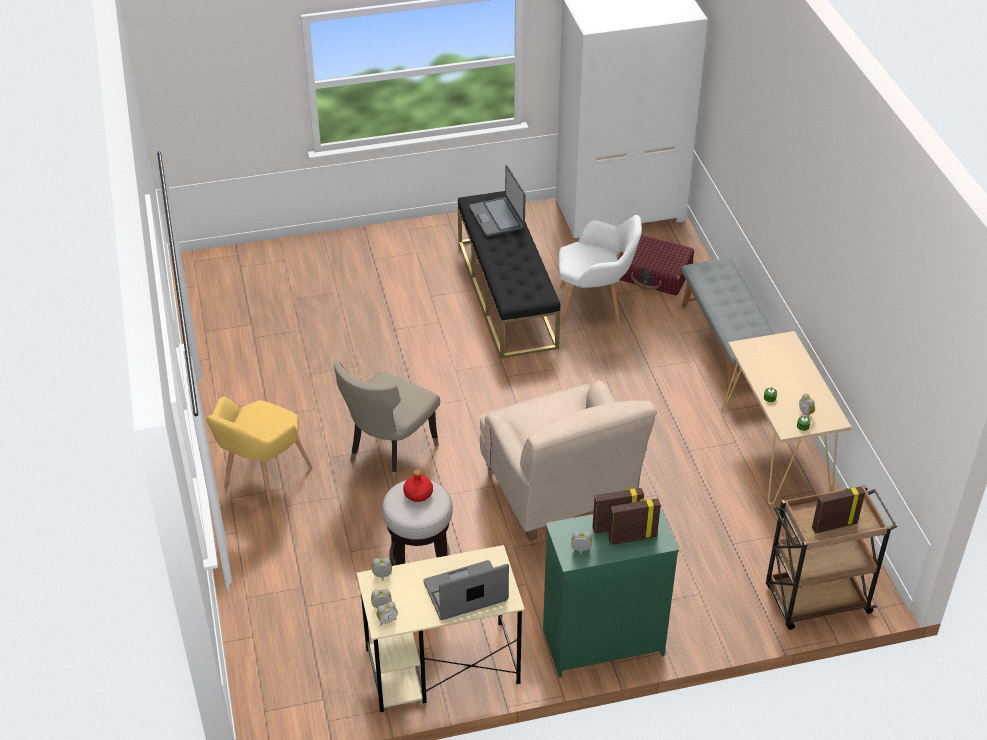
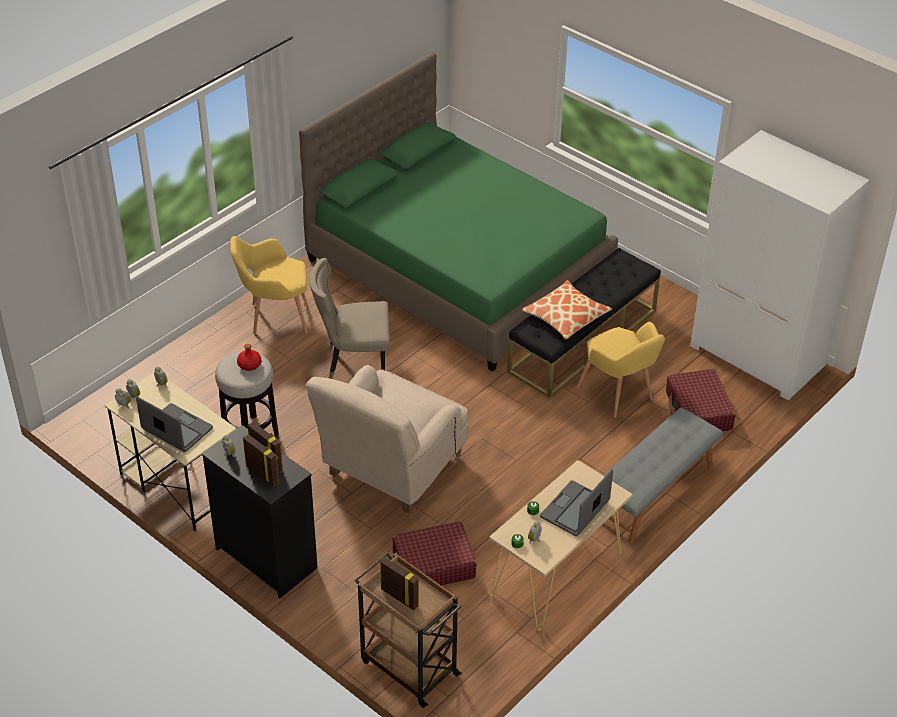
camera: 55 degrees right, 0 degrees up
(331, 321) = (459, 269): none -> green bed
(497, 217) = (614, 277): laptop -> laptop (575, 510)
(518, 269) = (566, 316): none -> pillow
(595, 307) = (619, 395): white armchair -> yellow armchair
(602, 641) = (267, 558): green dresser -> black dresser
(704, 524) = (433, 565): none -> red suitcase

